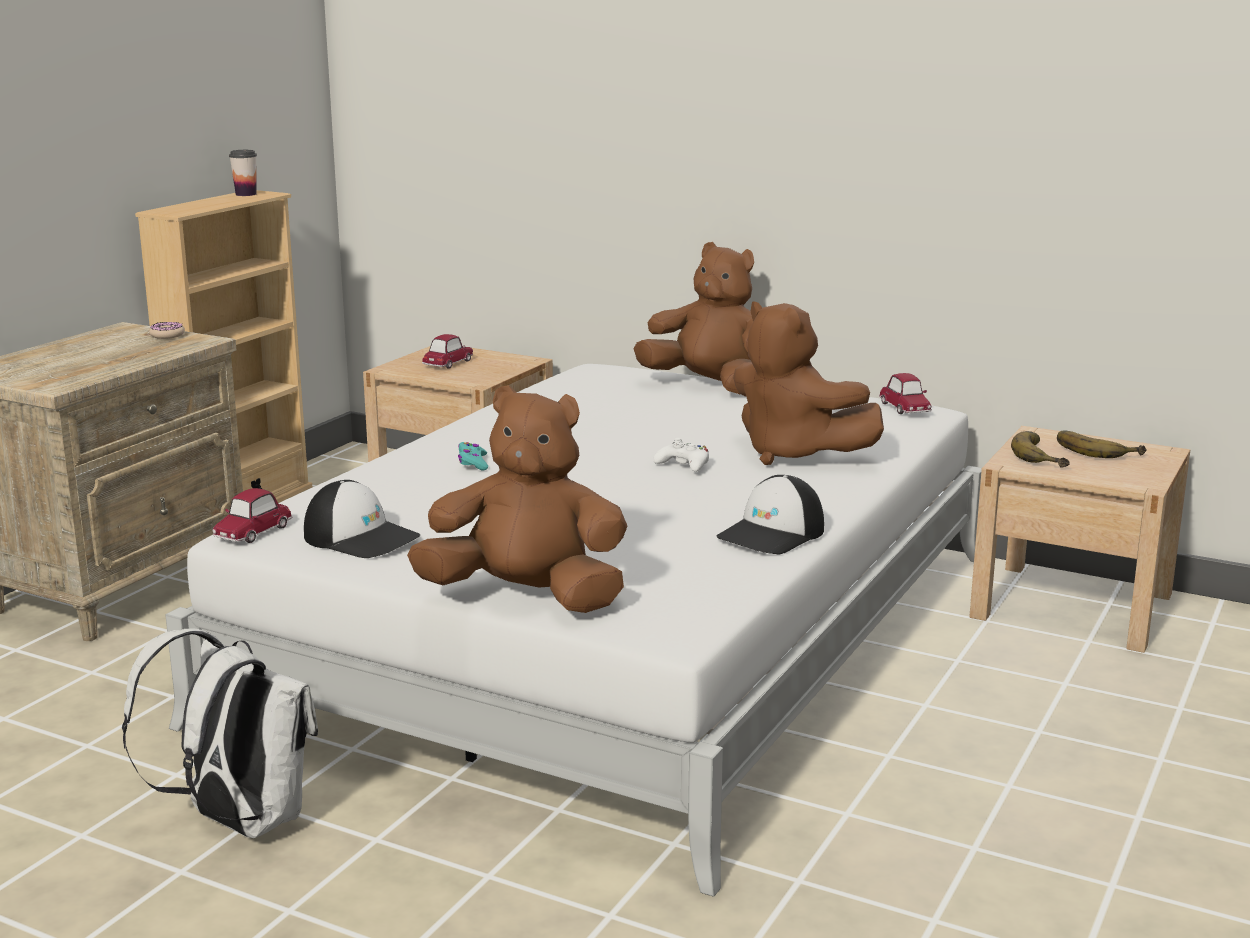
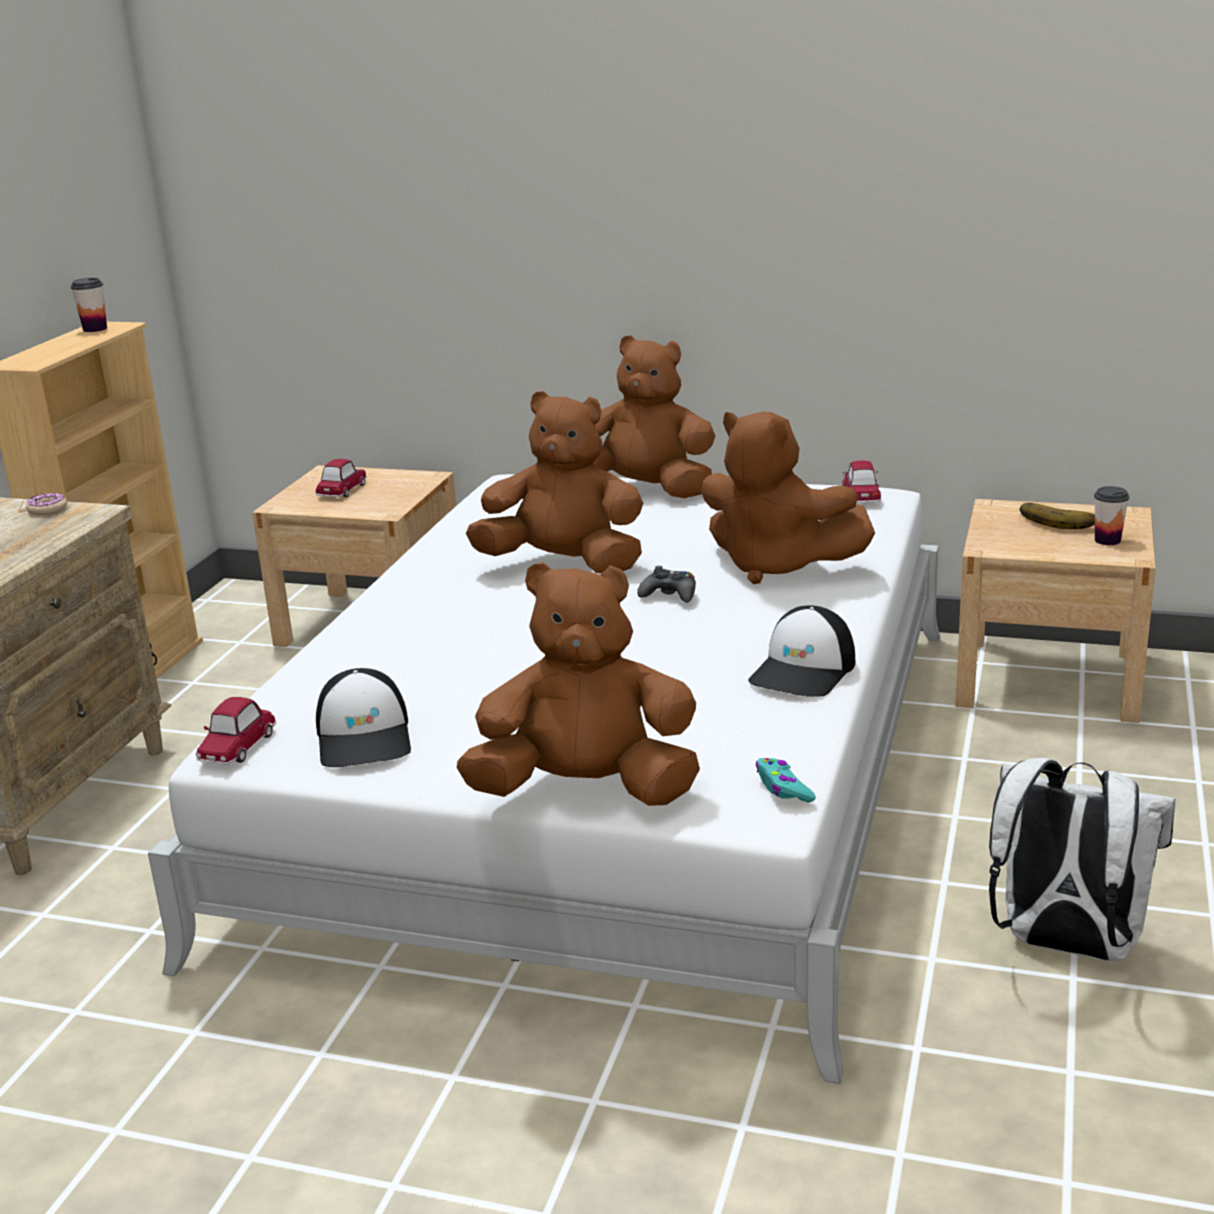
camera: 10 degrees left, 5 degrees up
(239, 821) = (291, 1081): white backpack -> white backpack (1065, 945)
(361, 538) = (365, 737): cap -> cap turned 60 degrees clockwise
(473, 463) = (442, 621): turquoise game controller -> turquoise game controller (783, 788)
(604, 433) = (564, 565): none -> brown plush toy
(684, 464) = (669, 594): white game controller -> black game controller
(905, 408) = (861, 495): toy car -> toy car turned 150 degrees counterclockwise
(1044, 456) = (1016, 533): banana -> none
(1129, 470) = (1107, 540): none -> cup

